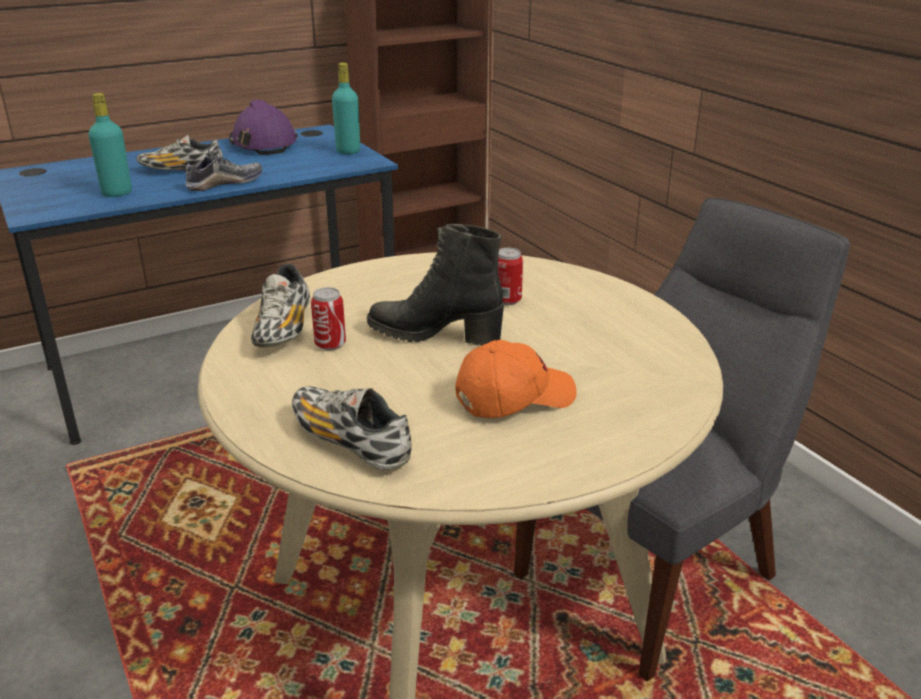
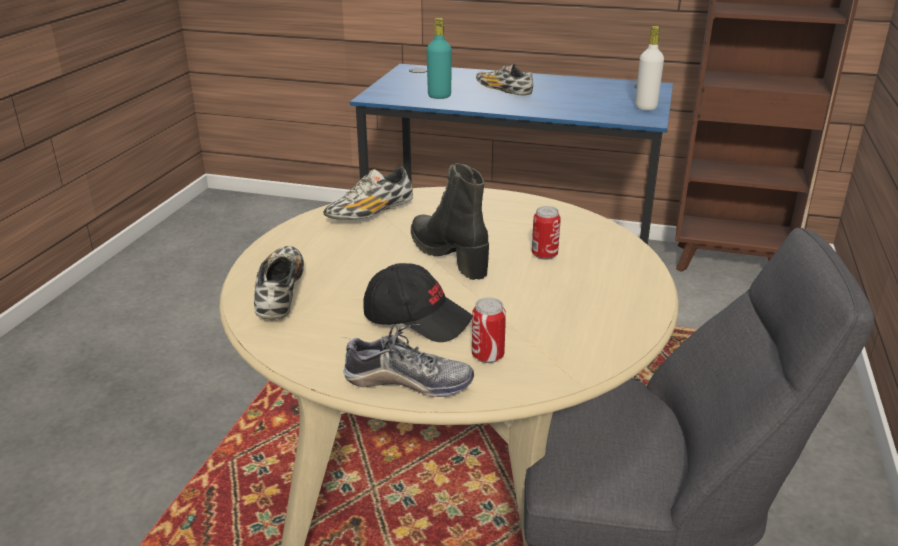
camera: 45 degrees right, 0 degrees up
(224, 183) = (514, 108): shoe -> shoe (408, 382)
(263, 144) = (592, 86): purple hard hat -> none
(330, 345) = (377, 234): can -> can (487, 356)
(348, 151) = (646, 107): turquoise bottle -> white bottle
(514, 398) = (417, 318): orange cap -> black cap

